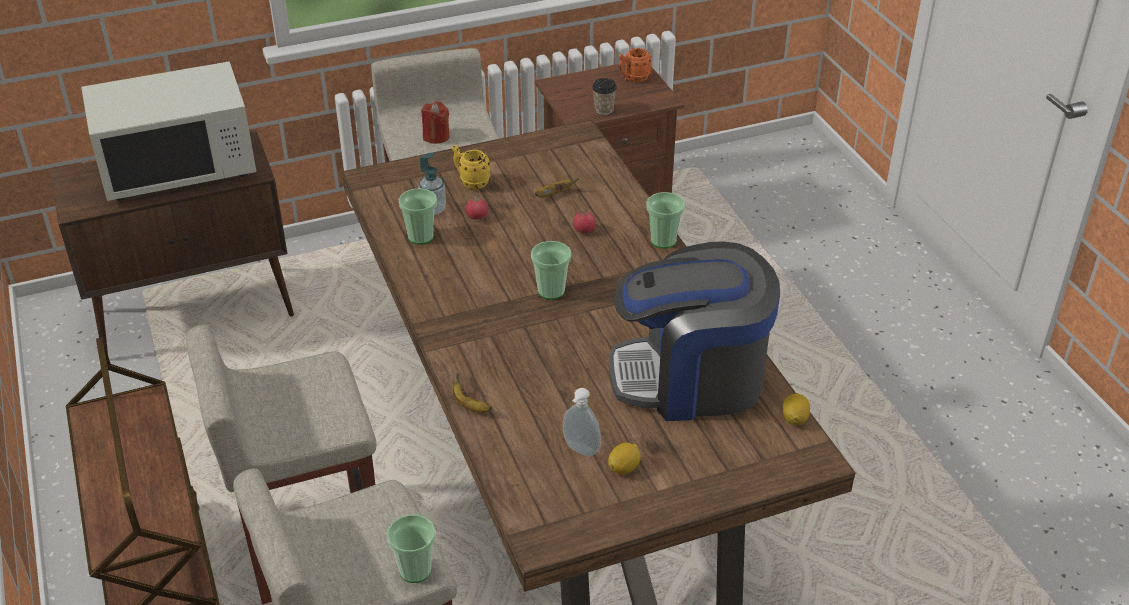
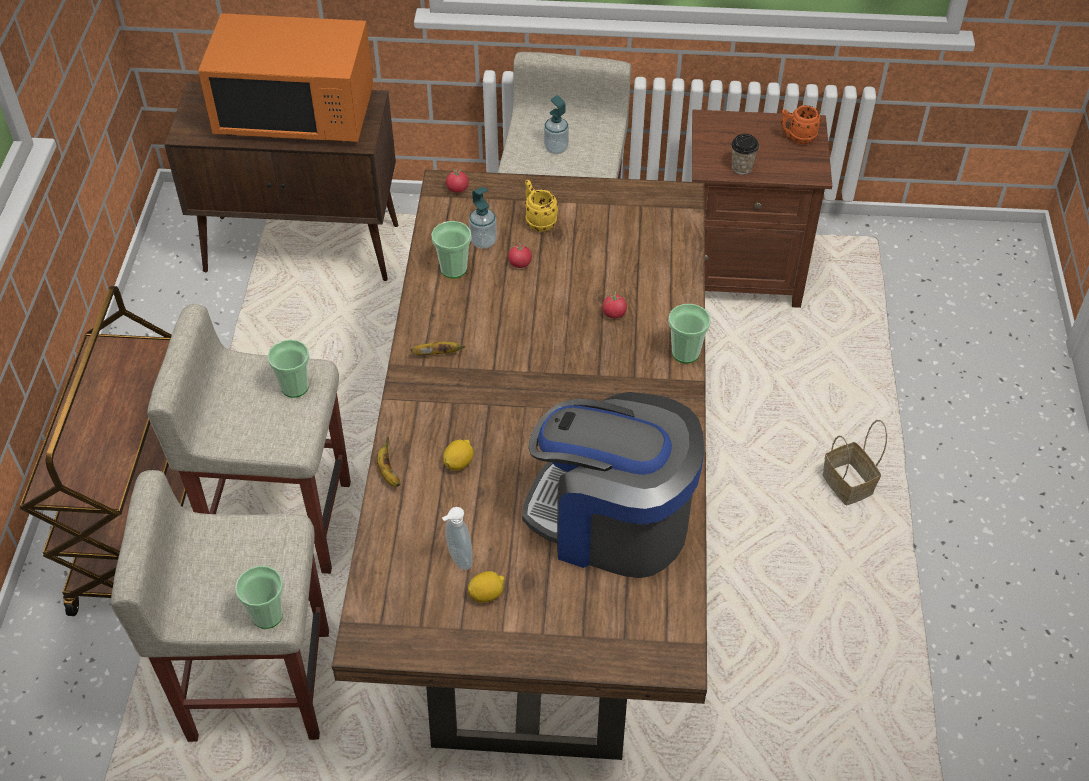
camera: 25 degrees right, 10 degrees up
(178, 168) = (296, 114): white microwave -> orange microwave
(382, 177) = (457, 189): none -> tomato
(436, 136) = (556, 148): red candle -> soap dispenser
(551, 291) = (539, 373): cup -> cup (295, 387)
(554, 194) = (610, 262): banana -> banana (438, 354)
(790, 349) = (849, 486): none -> basket
(794, 418) = (685, 606): lemon -> lemon (459, 463)

